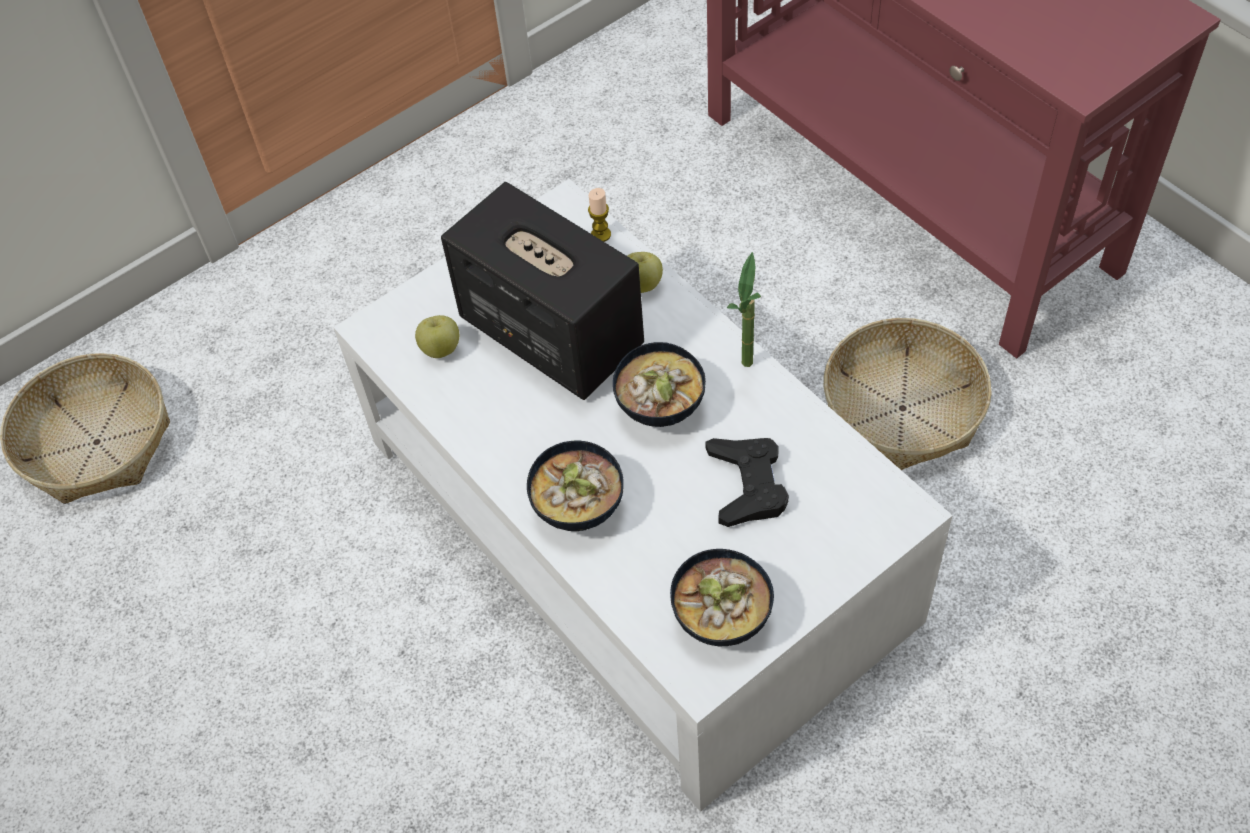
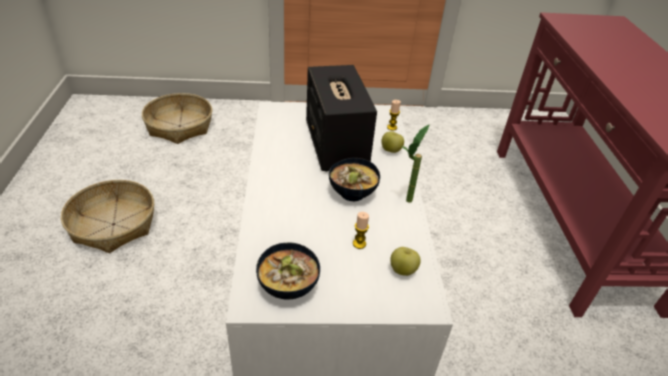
camera: 30 degrees right, 15 degrees down
(441, 349) = (288, 127): apple -> apple (403, 270)
(580, 506) = (278, 205): bowl -> none
(747, 485) = (359, 244): black game controller -> candle
(902, 408) = (494, 300): basket -> basket (114, 224)

